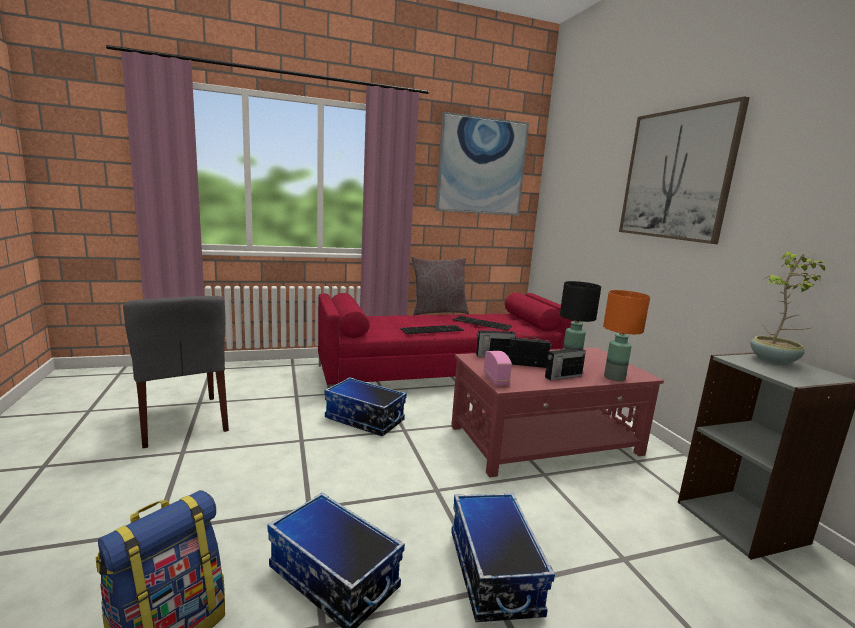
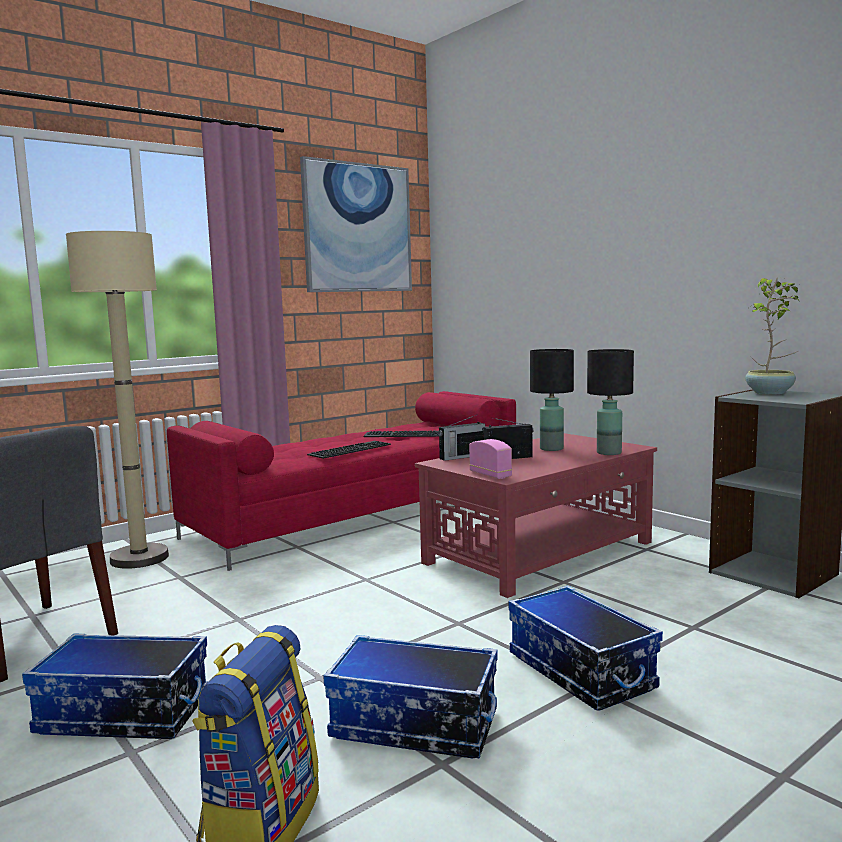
camera: 20 degrees left, 5 degrees down
(287, 375) = (139, 558): none -> beige floor lamp
(364, 420) = (303, 581): storage box -> storage box (122, 715)
(438, 312) = (333, 433): grey pillow -> none
(562, 376) = (557, 461): radio -> none
(614, 377) = (608, 453): orange table lamp -> black table lamp
(676, 175) = (618, 216): picture -> none

